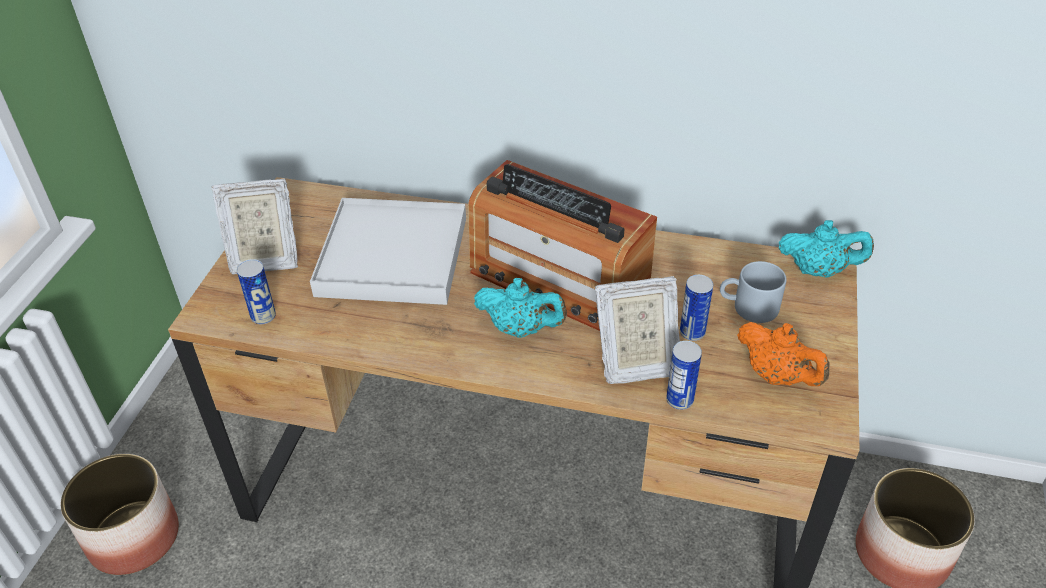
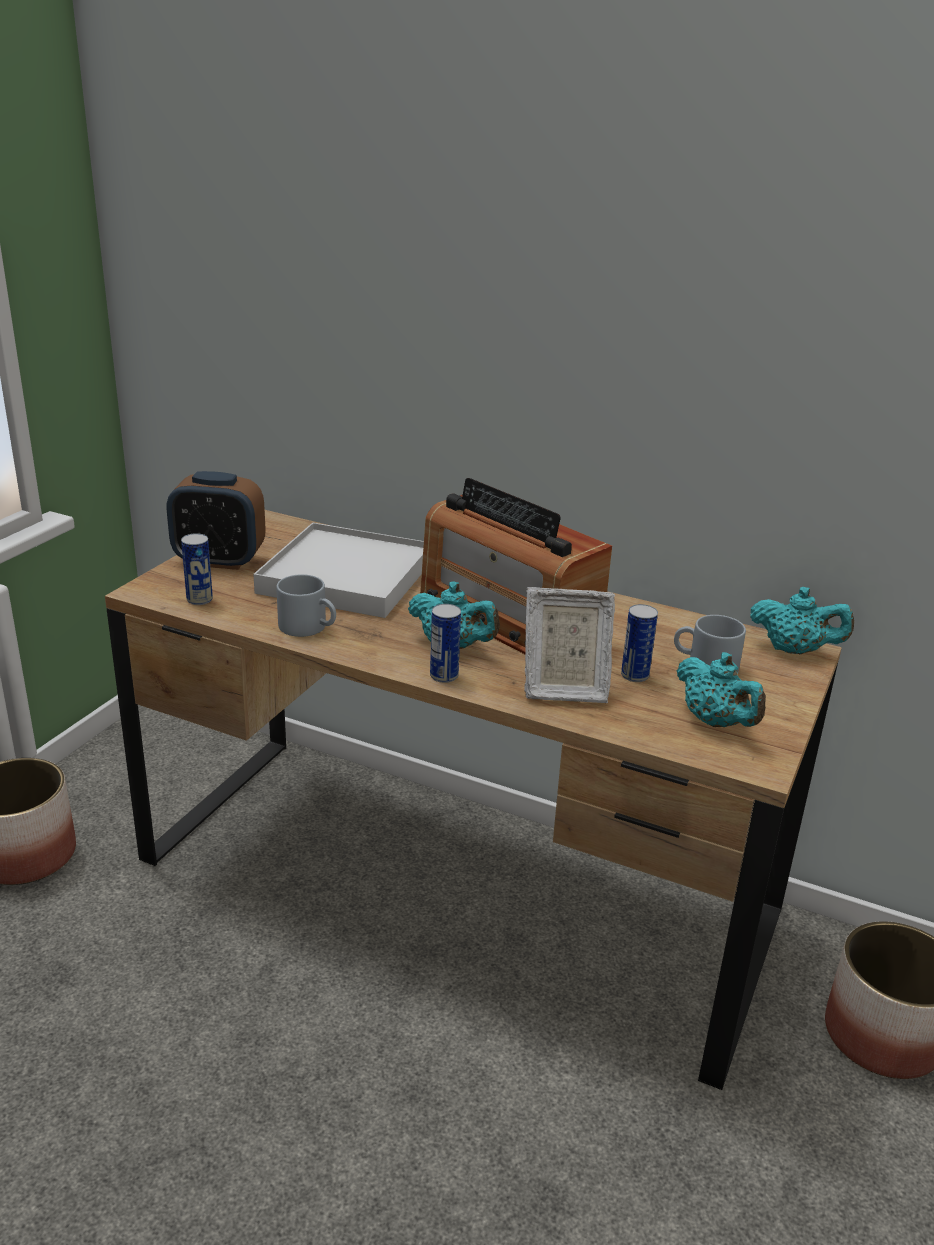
camera: 10 degrees right, 15 degrees down
(263, 259) = (219, 561): picture frame -> alarm clock
(381, 332) = (309, 627): none -> grey mug
(679, 400) = (599, 723): can -> can (444, 676)
(777, 376) = (715, 722): orange teapot -> turquoise teapot

